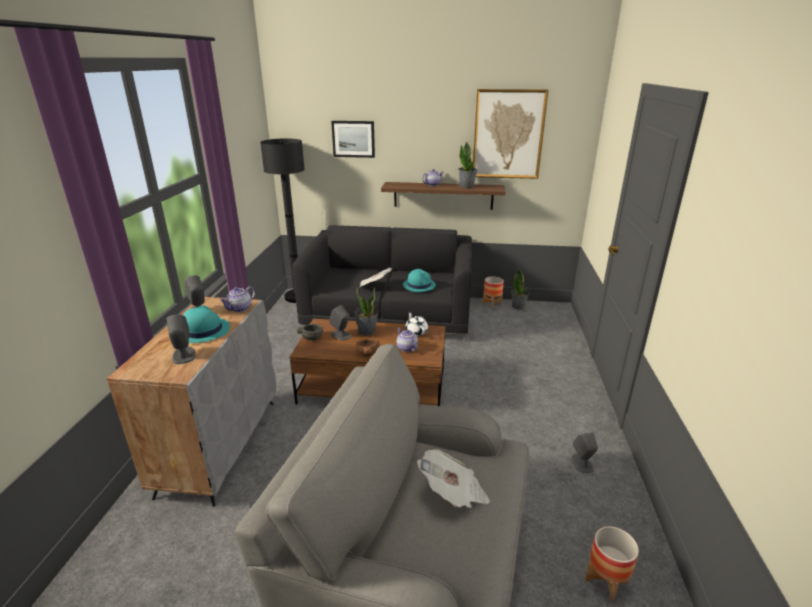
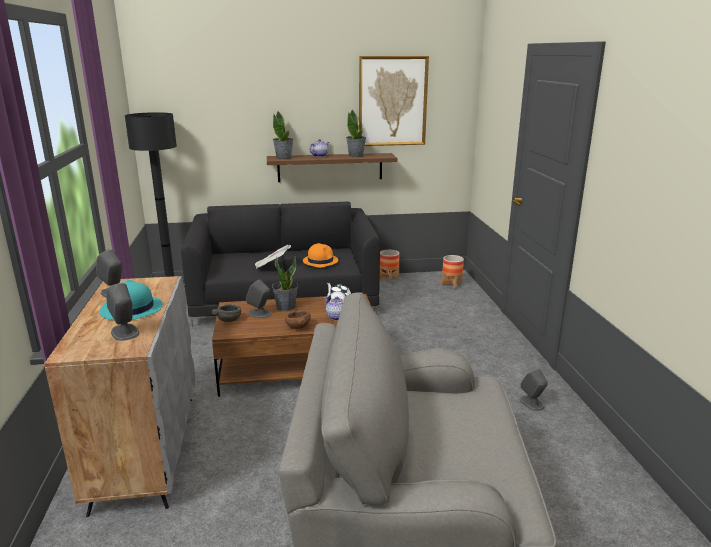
camera: 15 degrees left, 5 degrees down
(240, 309) = (161, 286): teapot -> none
(353, 139) = (229, 110): picture -> none
(419, 285) = (320, 261): turquoise hat -> orange hat
(453, 493) = (453, 424): newspaper -> none
(518, 306) = (416, 278): potted plant -> potted plant (284, 158)
(606, 581) = (591, 493): planter -> planter (451, 284)

